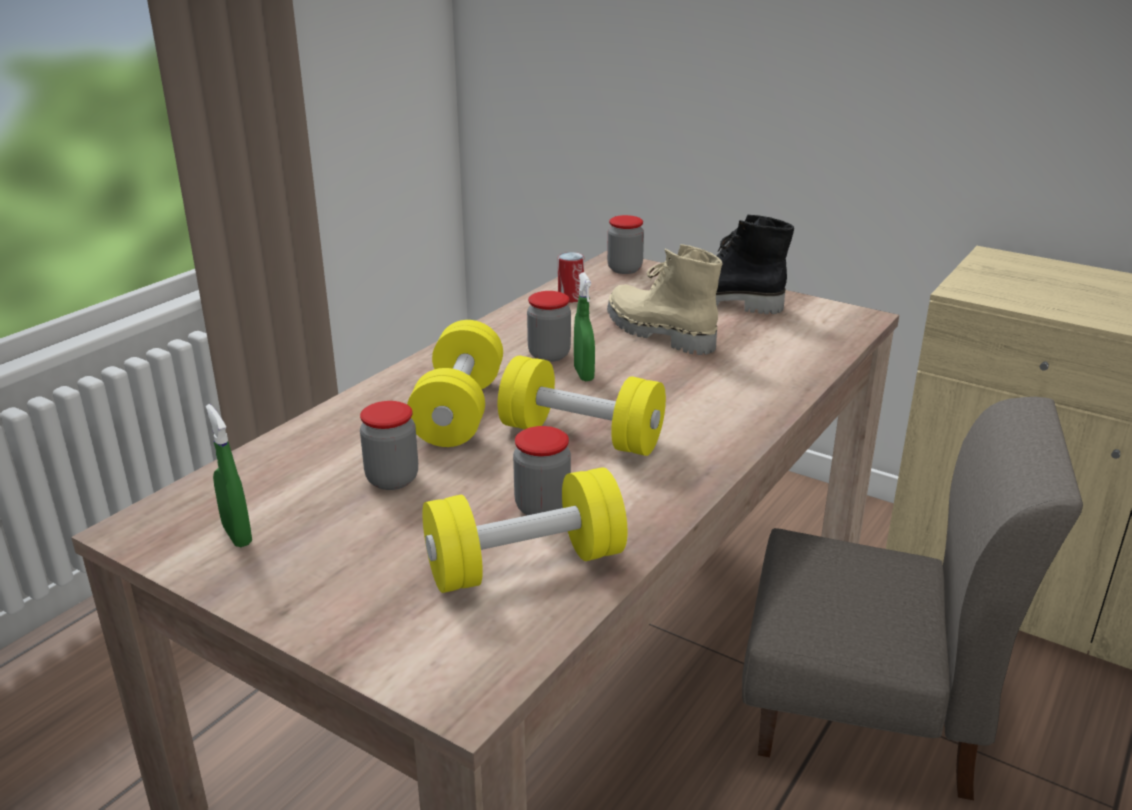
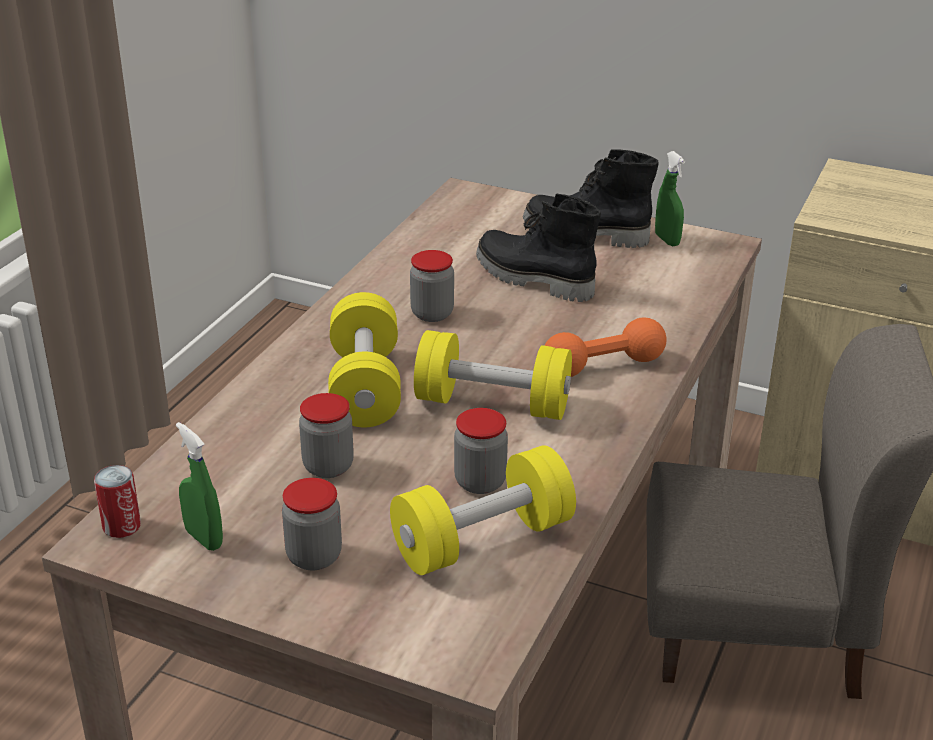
camera: 10 degrees left, 5 degrees up
(570, 298) = (431, 242): can -> can (121, 526)
(583, 374) = (473, 334): green spray bottle -> green spray bottle (667, 240)
(624, 269) = (476, 201): jar -> jar (314, 556)
(657, 333) = (532, 279): beige boot -> black boot
(706, 411) = (603, 366): none -> orange dumbbell

